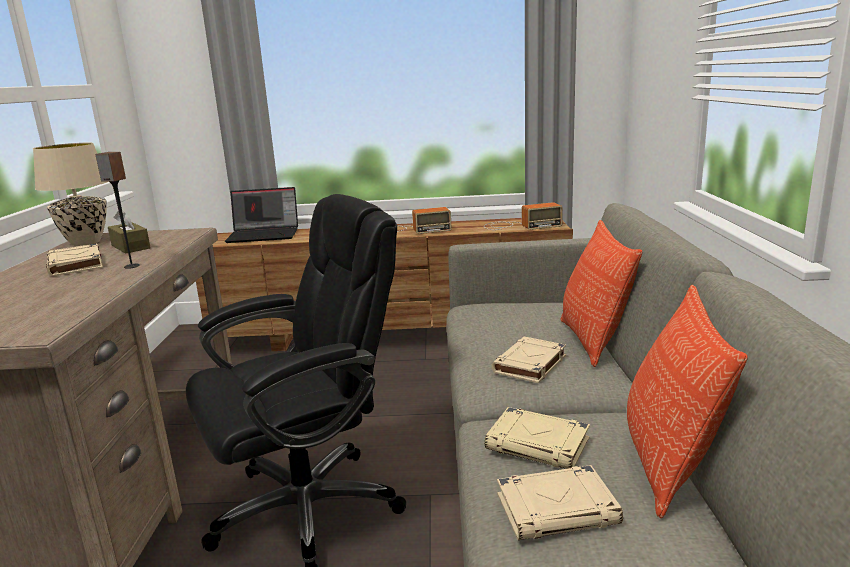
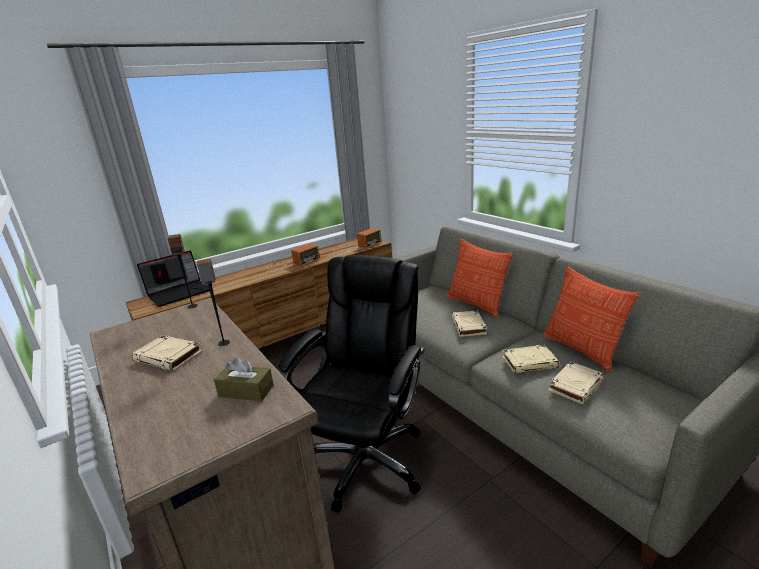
camera: 35 degrees left, 5 degrees up
(87, 242) = (121, 338): beige table lamp -> none
(130, 247) = (178, 330): brown tissue box -> brown tissue box (246, 391)
(185, 231) = (192, 306): none -> speaker

